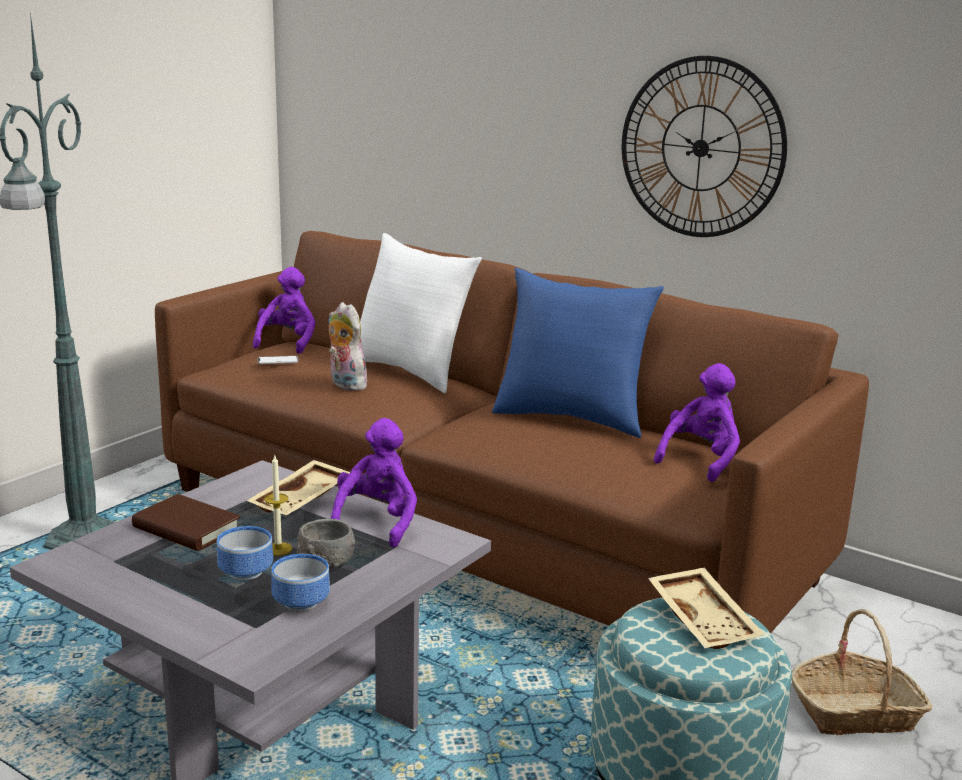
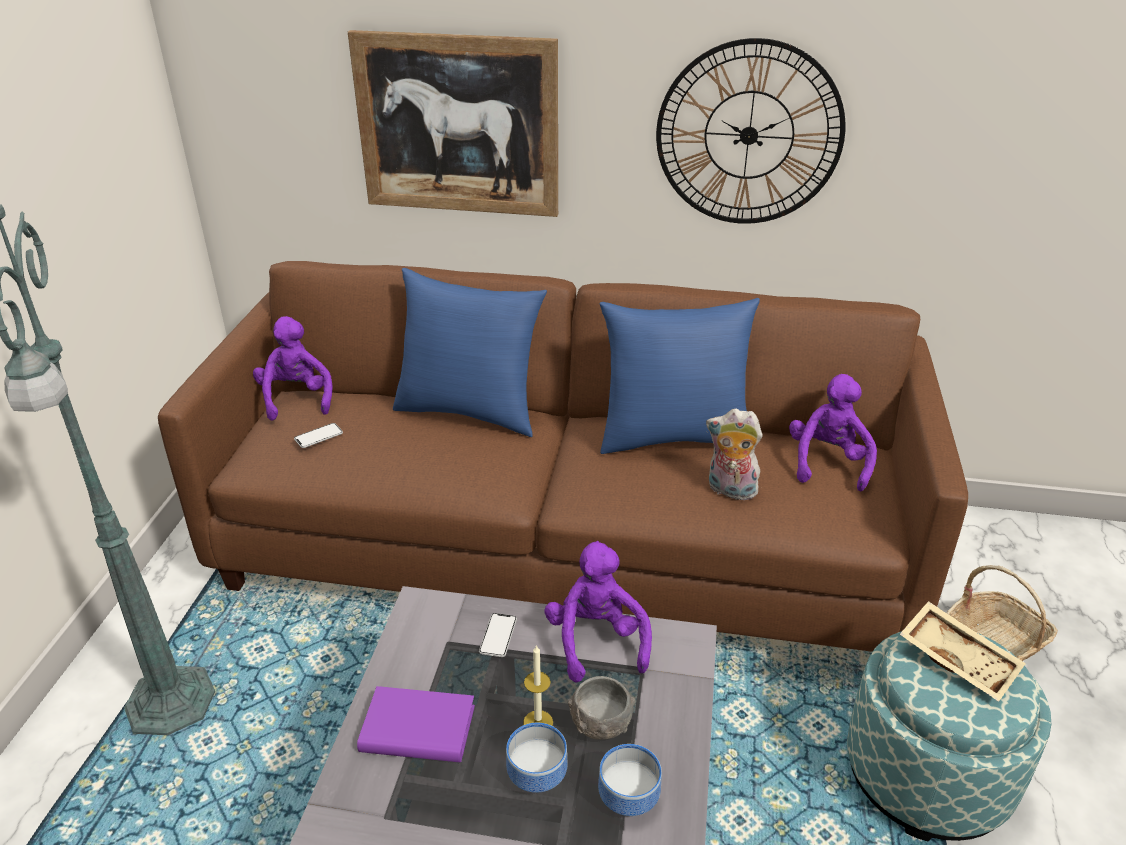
camera: 25 degrees left, 15 degrees up
(186, 528) = (418, 729): brown book -> purple book
(302, 500) = (498, 636): beige tray -> phone
(345, 385) = (427, 457): plush toy -> plush toy (729, 490)
(412, 371) = (470, 411): white pillow -> blue pillow
(467, 128) = (458, 125): none -> picture

